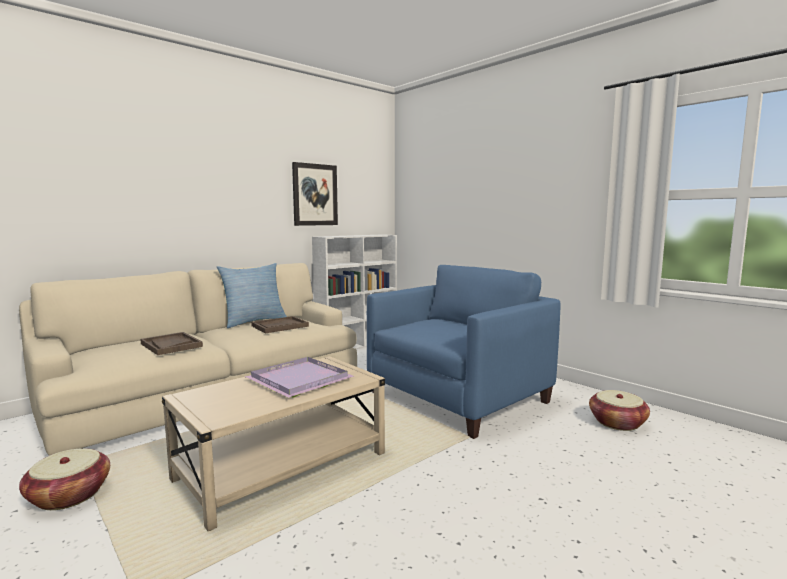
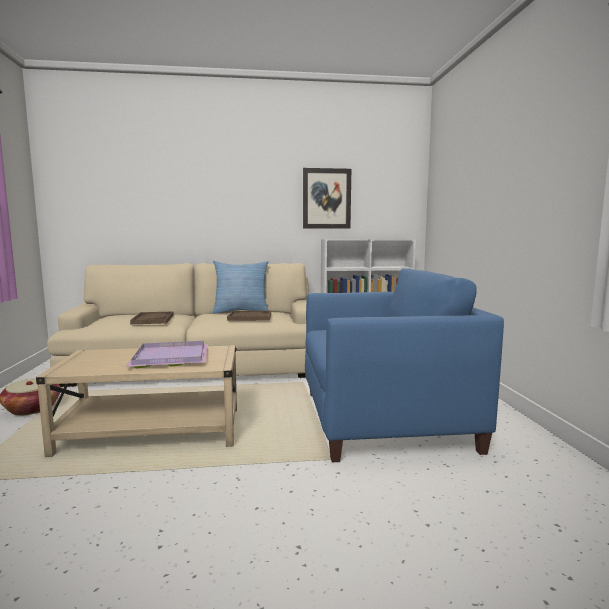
camera: 35 degrees right, 0 degrees up
(617, 423) = (550, 508): basket -> none

